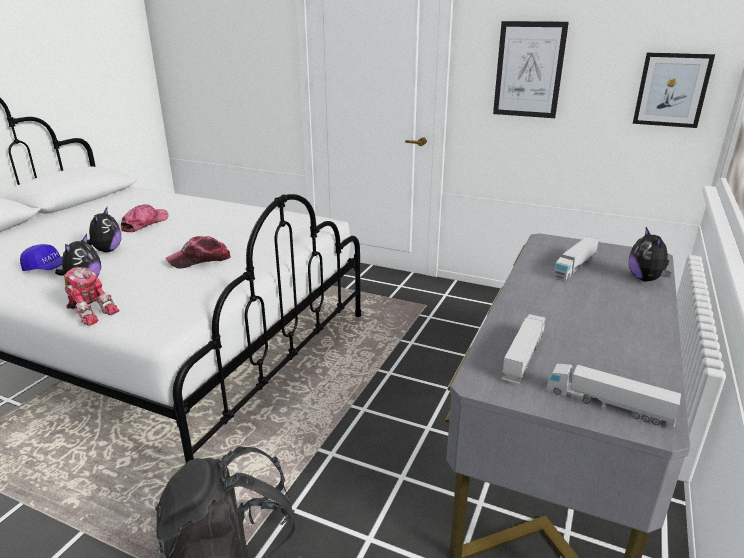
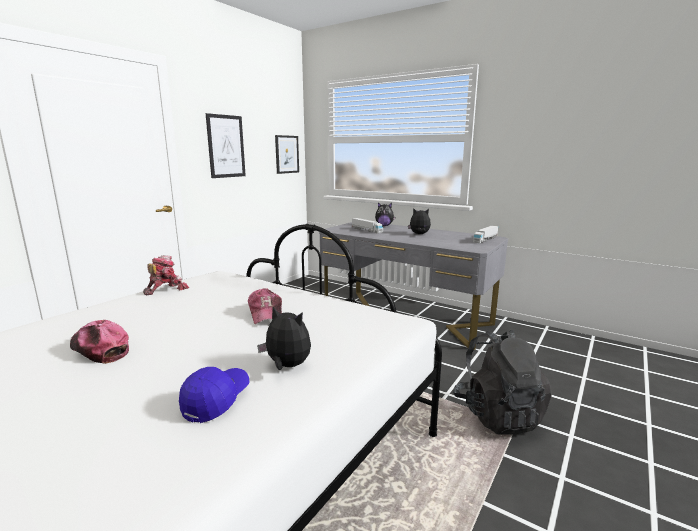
camera: 80 degrees left, 10 degrees down
(90, 312) = (366, 352): toy robot -> toy robot (166, 289)
(106, 250) = (185, 364): plush toy -> plush toy (419, 234)
(523, 356) = (454, 243): toy truck -> none

